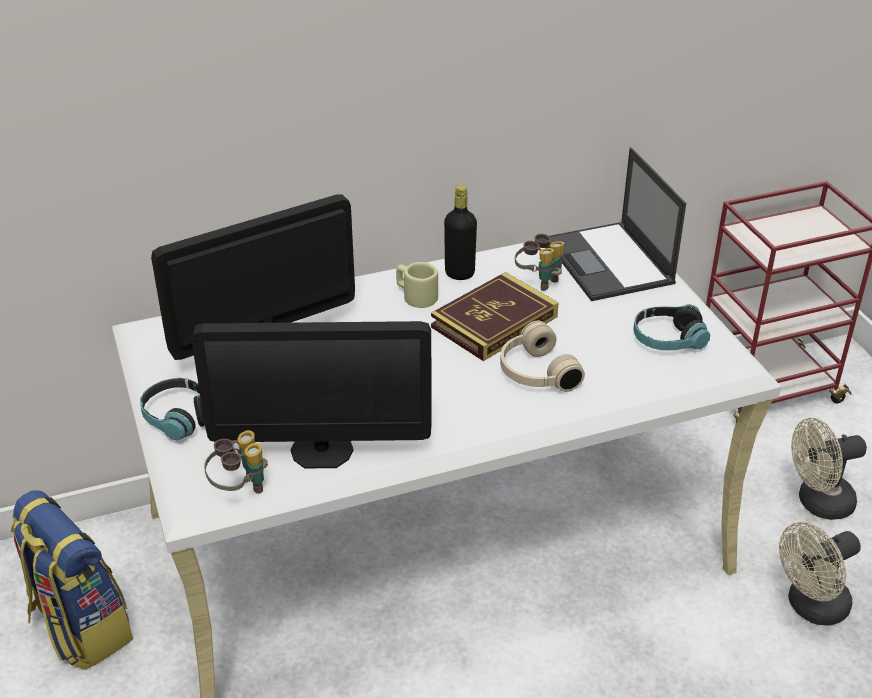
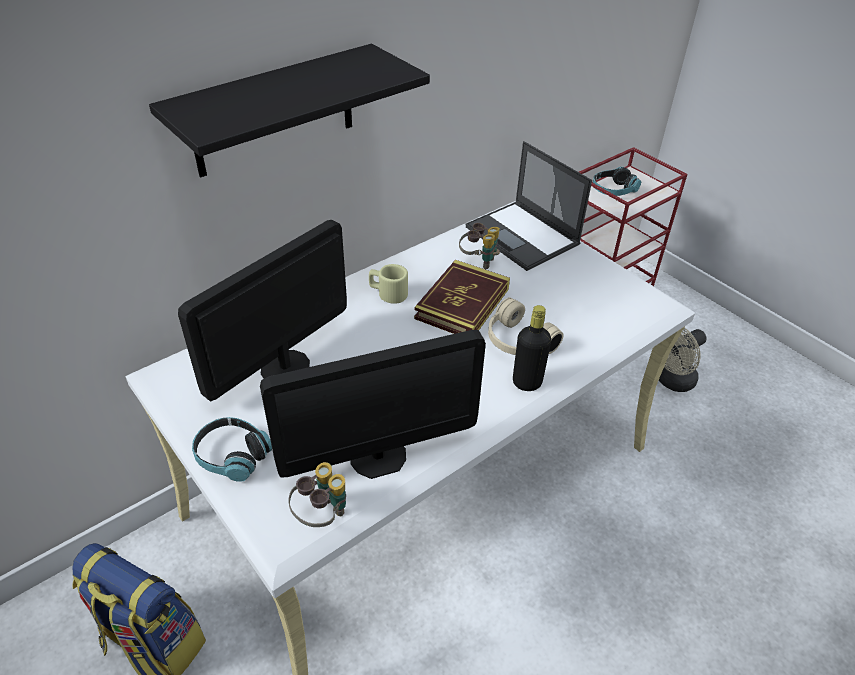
camera: 20 degrees left, 5 degrees up
(306, 73) = (274, 111): none -> black shelf
(459, 273) = (413, 266): black bottle -> black bottle (527, 382)
(668, 339) = (599, 291): headphones -> headphones (613, 190)
(810, 607) = (703, 462): beige fan -> none

